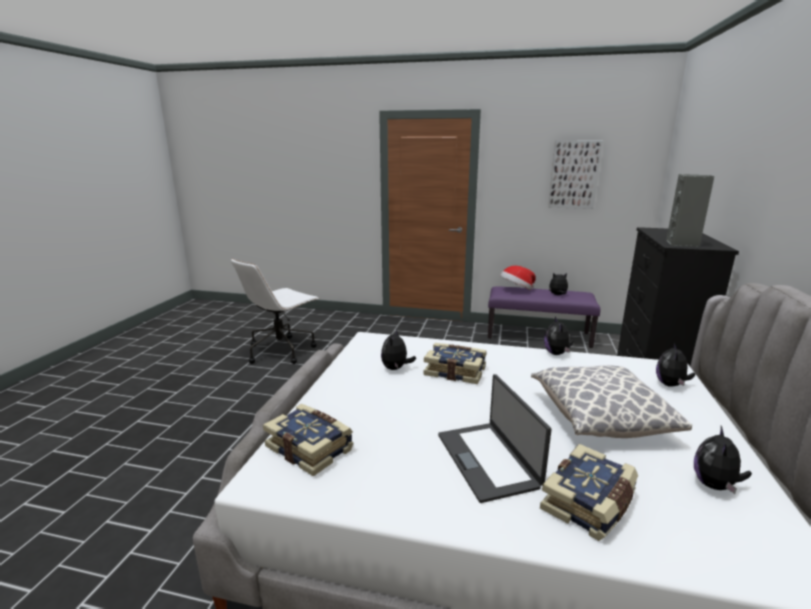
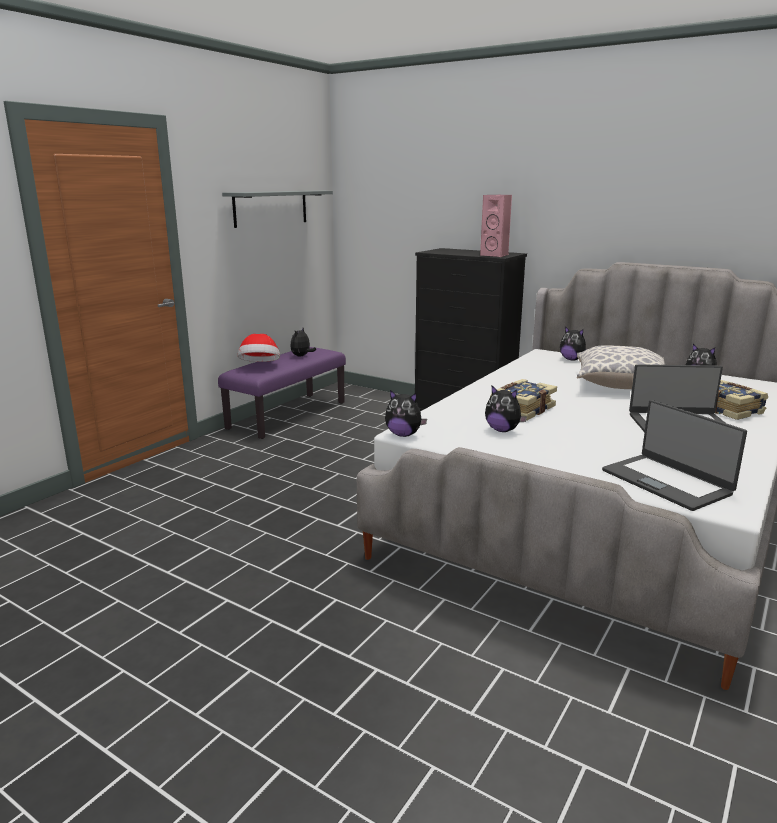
camera: 70 degrees left, 0 degrees up
(281, 350) = (86, 605): white office chair -> none
(310, 448) = (667, 482): book -> laptop
(557, 353) = (501, 373): plush toy -> plush toy (404, 434)
(574, 174) = (271, 208): picture -> grey shelf
(682, 244) = (496, 255): grey speaker -> pink speaker

